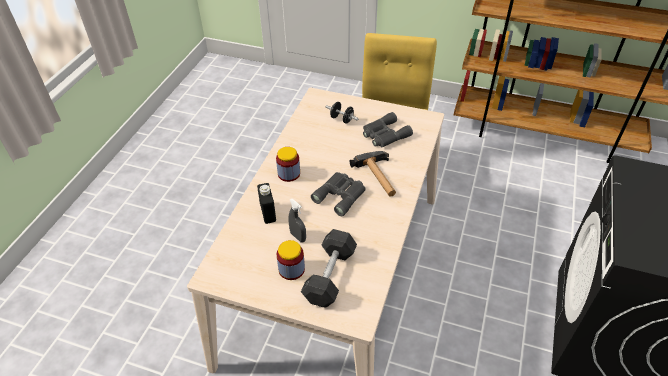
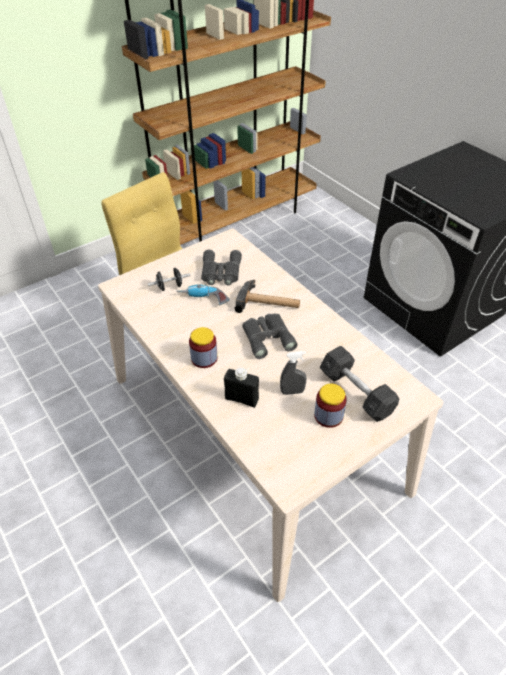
camera: 55 degrees left, 0 degrees up
(345, 142) = (203, 300): none -> power drill

